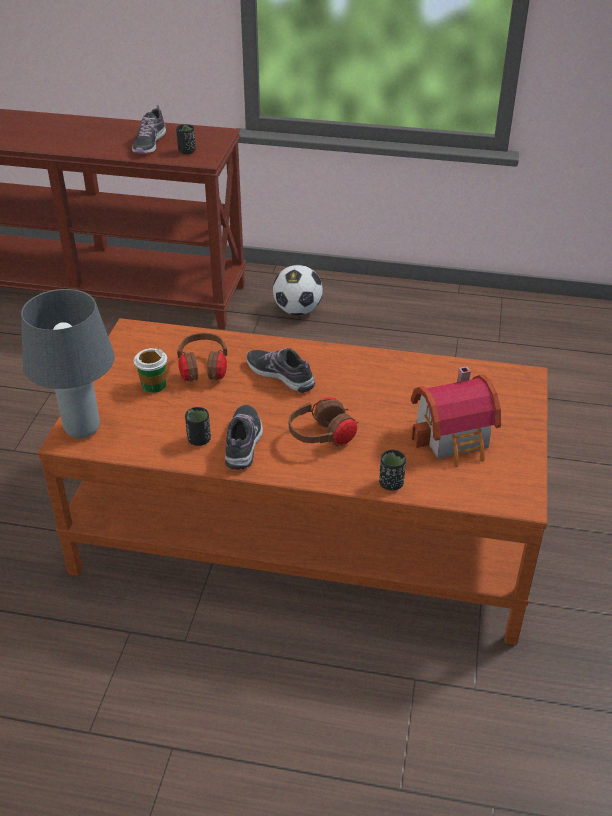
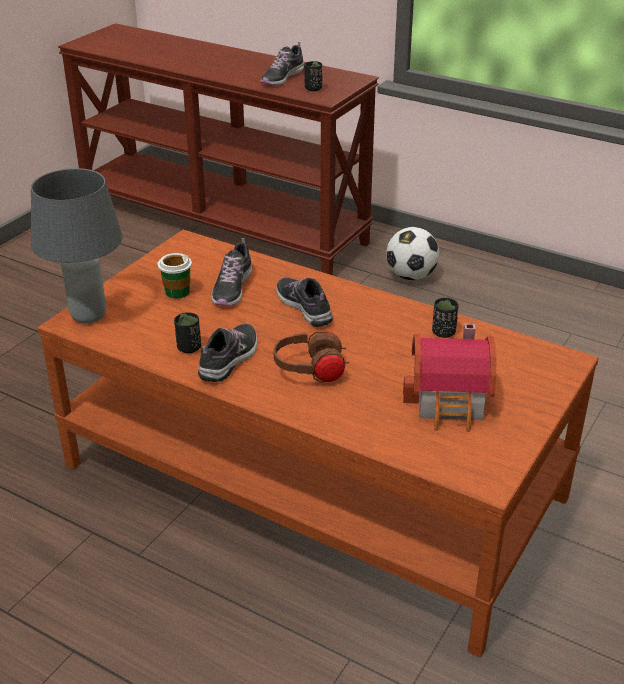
camera: 20 degrees right, 5 degrees down
(203, 370) = (232, 288): brown headphones -> shoe
(391, 484) = (355, 430): black cup -> black cup (443, 332)

